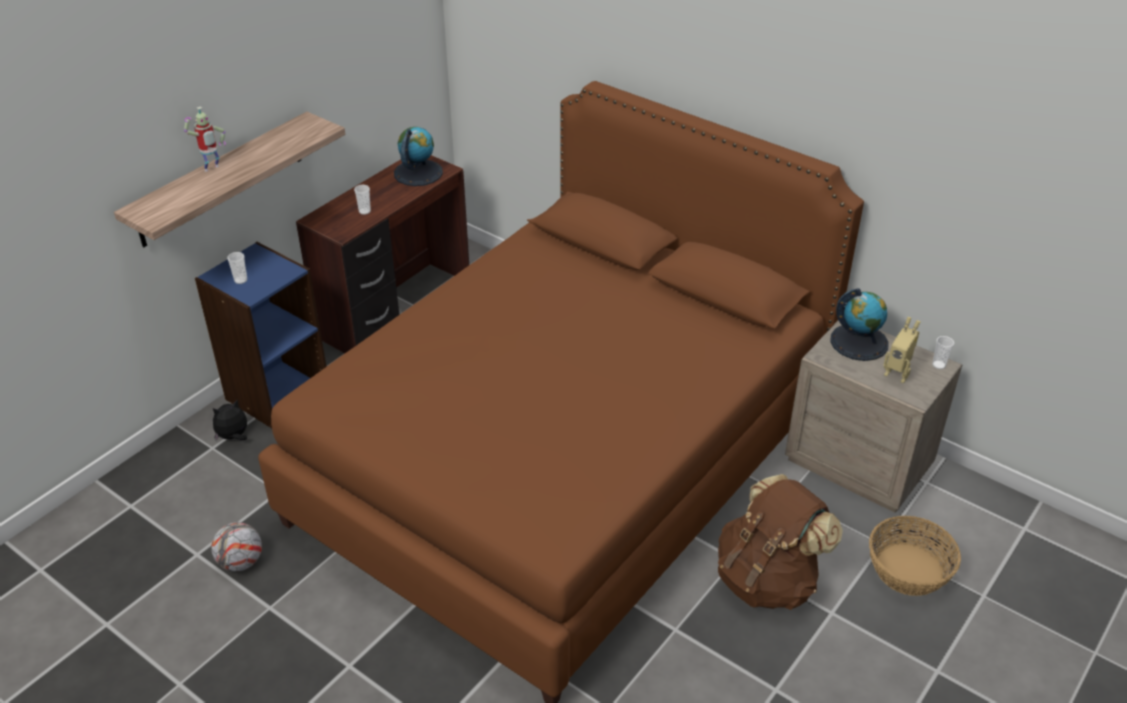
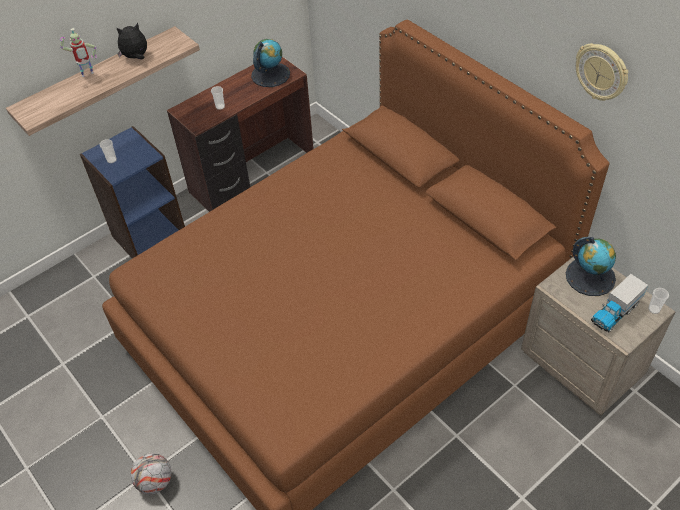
camera: 15 degrees right, 10 degrees up
(233, 437) = (110, 269): plush toy -> plush toy (136, 57)
(240, 562) = (90, 375): football -> football (155, 481)
(768, 580) = (478, 458): brown backpack -> none
(844, 96) = (601, 72): none -> wall clock
(897, 373) = (615, 312): toy robot -> toy truck
(908, 569) = (596, 469): basket -> none

